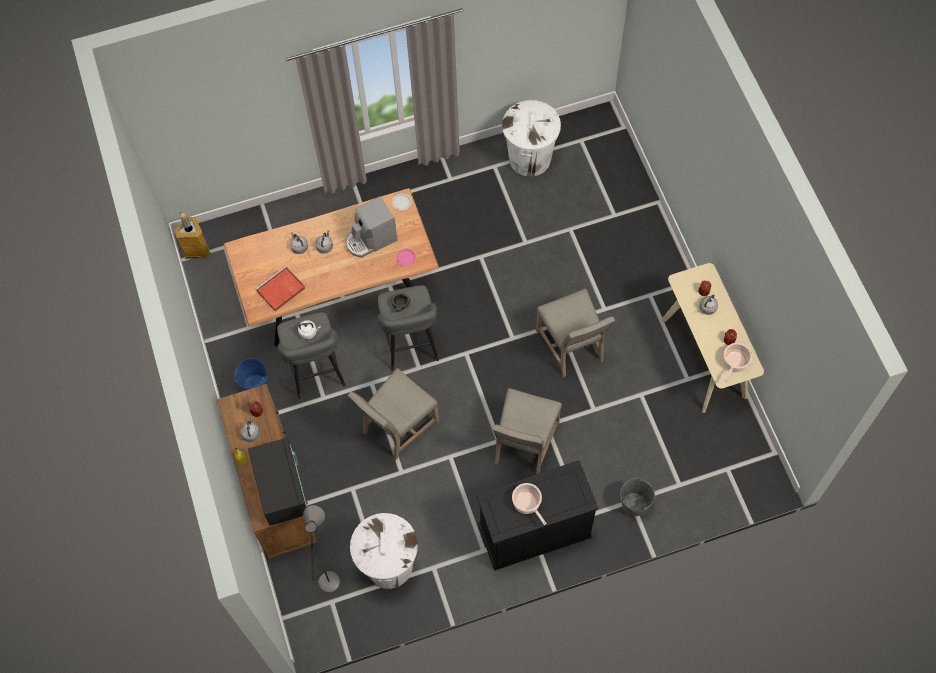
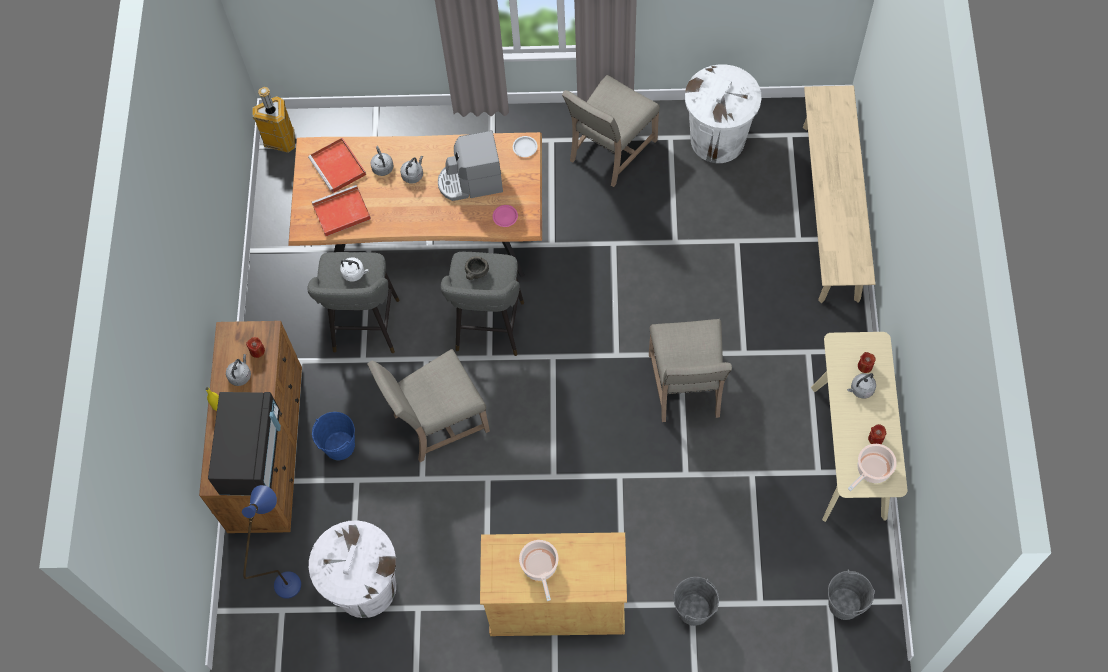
camera: 20 degrees right, 0 degrees up
(255, 385) = (289, 320): blue bucket -> blue bucket (339, 445)
(265, 256) = (339, 167): none -> red tray
(329, 574) = (291, 575): grey floor lamp -> blue floor lamp
(524, 444) = (583, 491): beige chair -> beige chair (610, 151)
(534, 531) = (557, 603): black cabinet -> beige cabinet
(630, 188) = (830, 211): none -> beige bench
(738, 466) = (844, 604): none -> grey bucket

